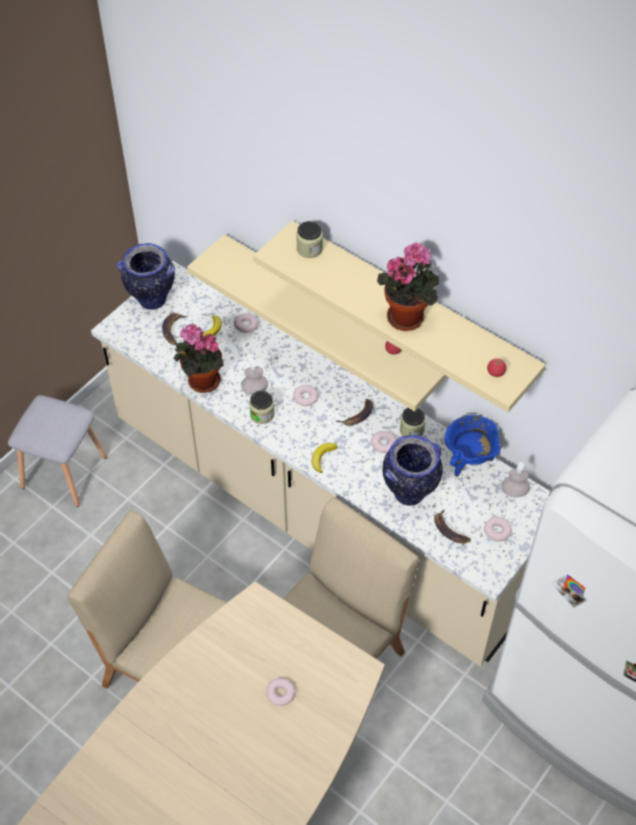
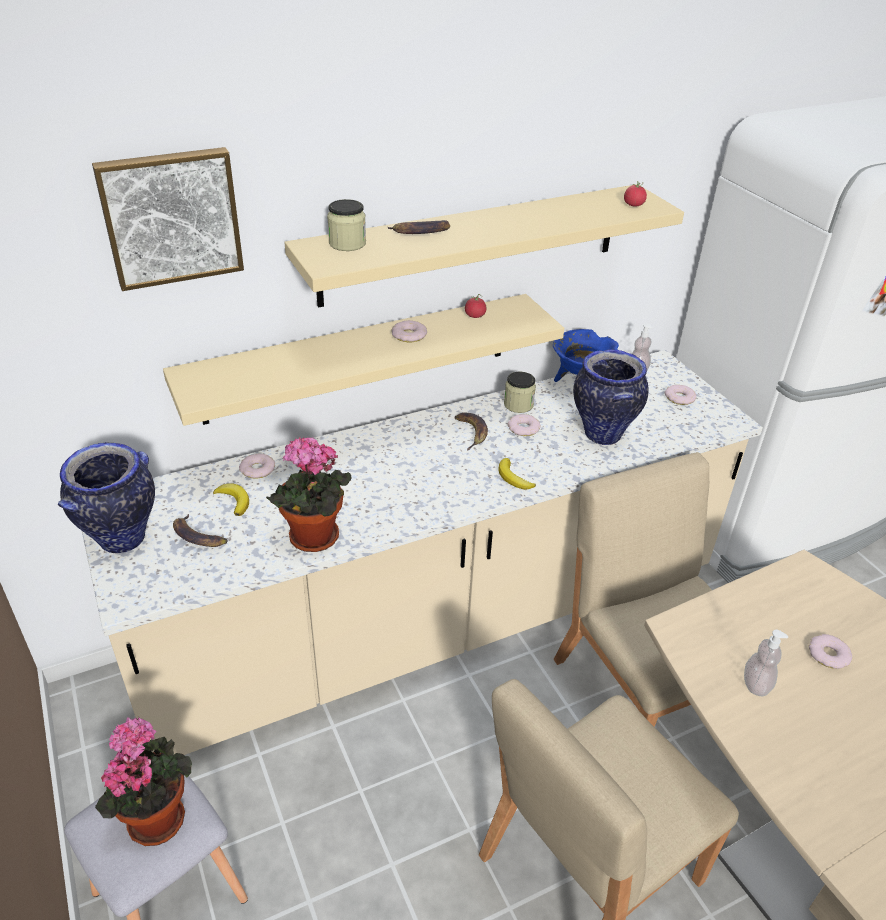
camera: 65 degrees left, 15 degrees down
(236, 168) = (171, 217): none -> picture
(255, 390) = (368, 497): soap dispenser -> soap dispenser (756, 684)
(262, 414) = (412, 504): jar -> none
(305, 397) = (414, 461): donut -> donut (409, 335)
(408, 315) = (514, 222): potted plant -> potted plant (156, 815)
(449, 530) = (665, 425): banana -> banana (420, 233)

